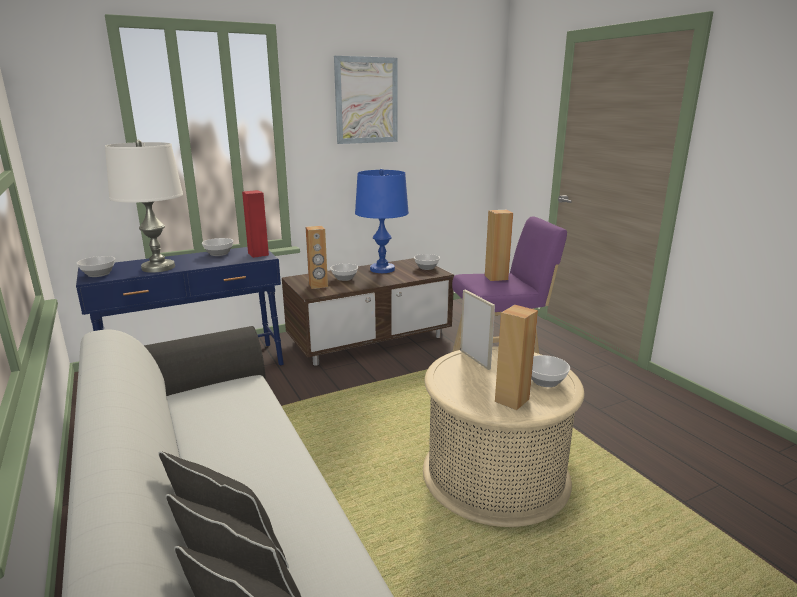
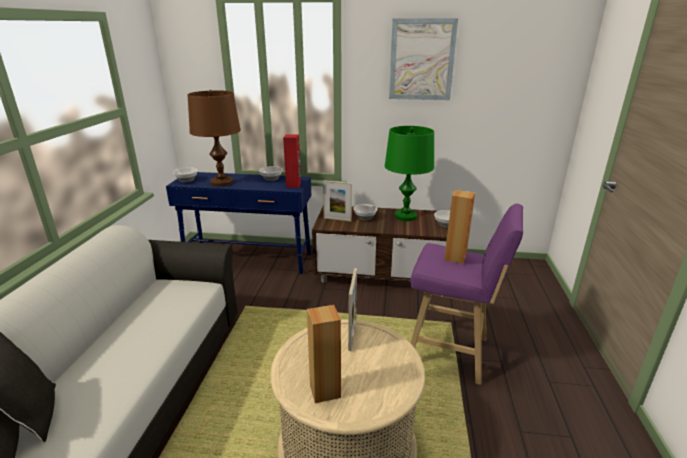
camera: 35 degrees right, 5 degrees up
(158, 267) = (222, 182): white table lamp -> brown table lamp
(318, 285) = (337, 219): brown speaker -> picture frame
(382, 269) = (405, 216): blue table lamp -> green table lamp
(546, 381) = (382, 386): bowl -> none

